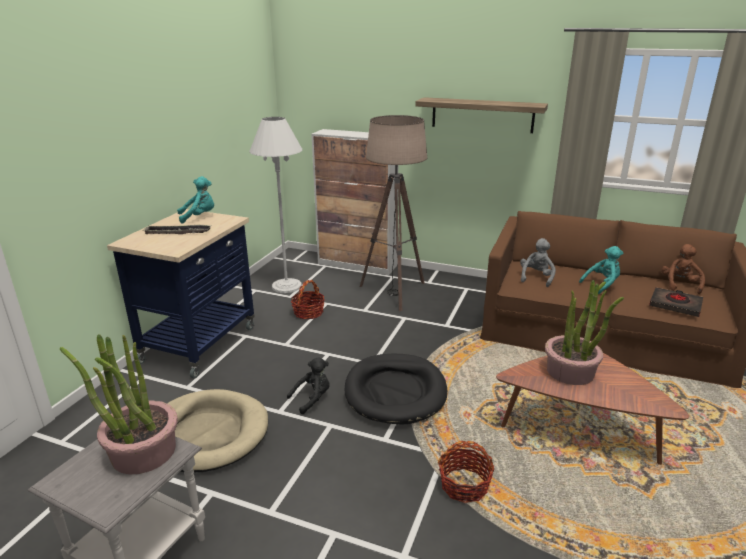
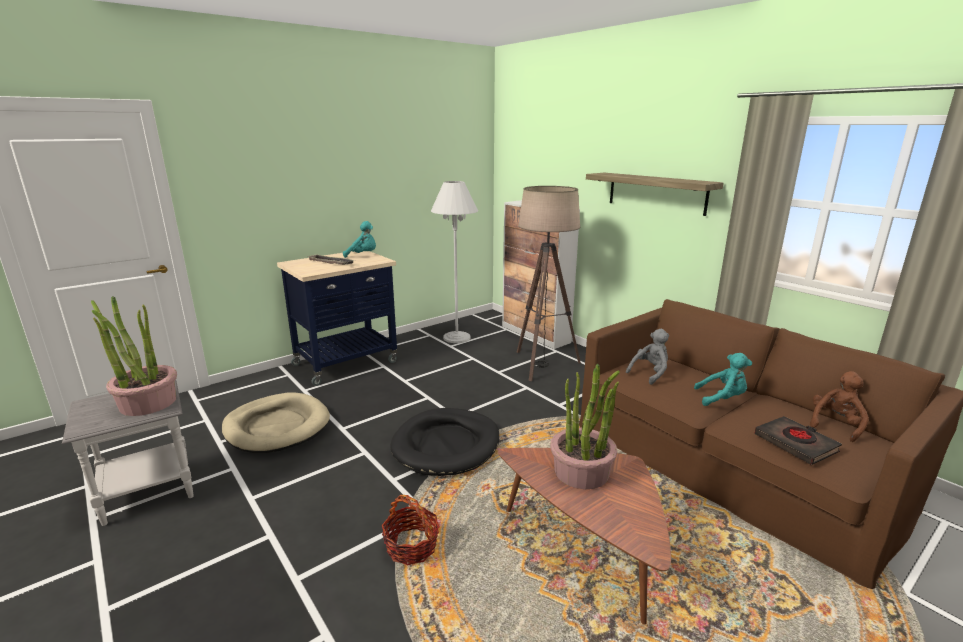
camera: 30 degrees right, 5 degrees down
(308, 312) = (450, 362): basket -> none
(312, 399) = (376, 427): black plush toy -> none

